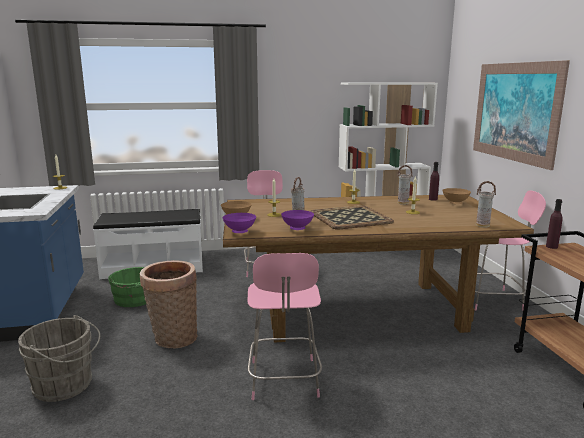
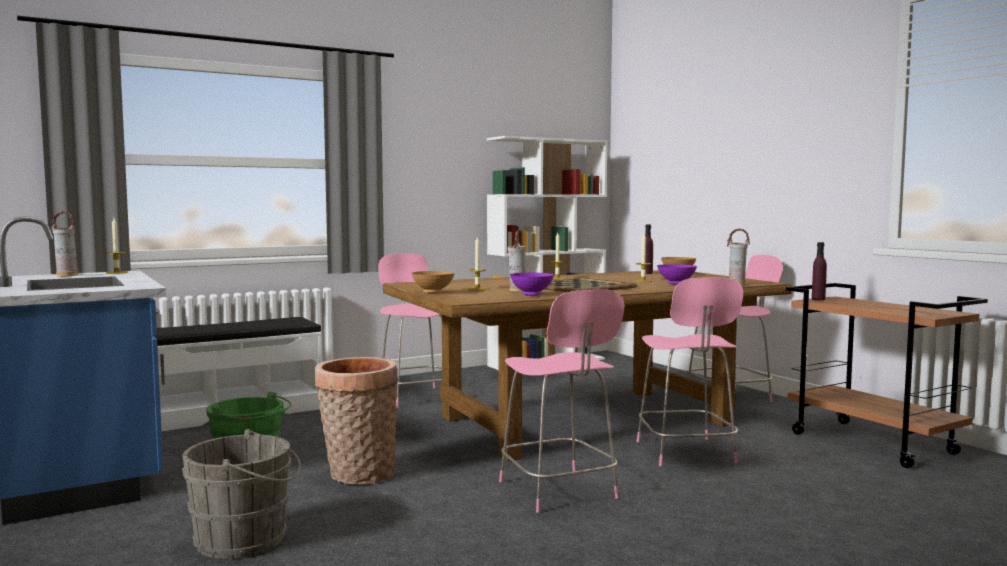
camera: 20 degrees left, 10 degrees down
(240, 232) = (462, 300): purple bowl -> purple bowl (676, 284)
(403, 203) = (618, 276): vase -> vase (66, 276)
(408, 357) = (686, 453): none -> pink chair
(515, 112) = (719, 167): picture -> none

